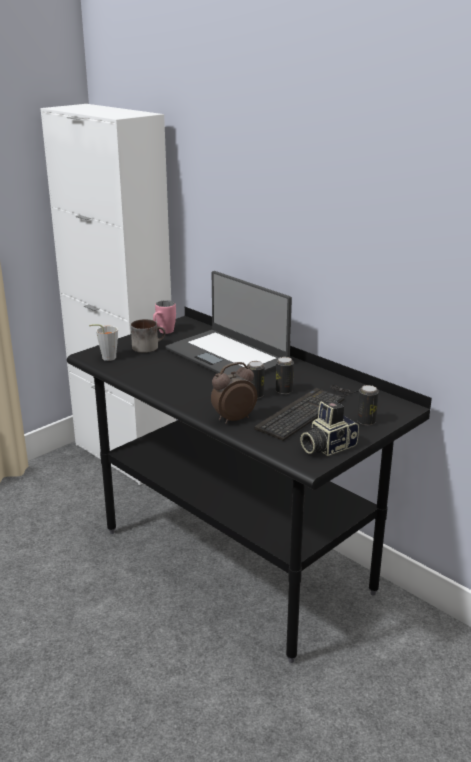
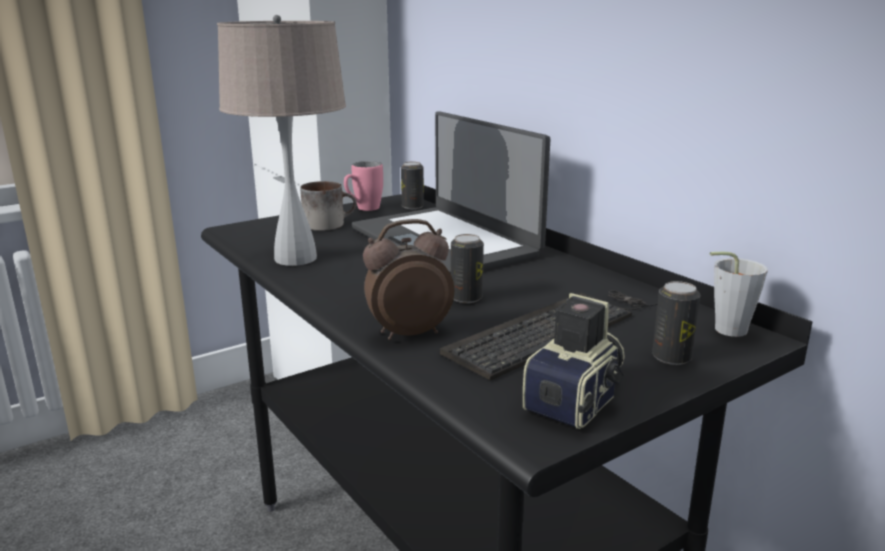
camera: 10 degrees right, 5 degrees down
(105, 358) = (254, 234): grey cup -> grey cup (724, 330)
(144, 375) = (296, 258): none -> beige table lamp
(284, 391) = (521, 295): can -> can (412, 207)
(327, 446) = (579, 400): camera -> camera turned 150 degrees clockwise

